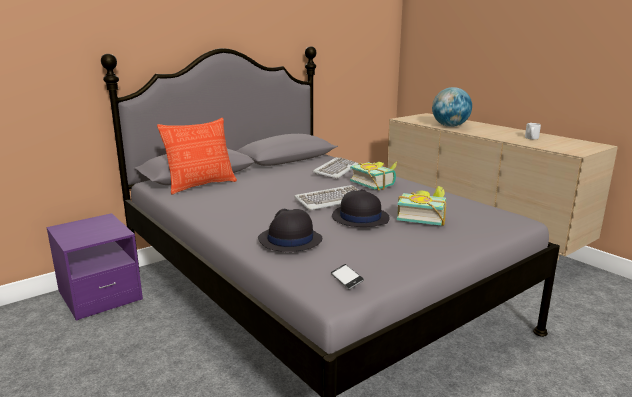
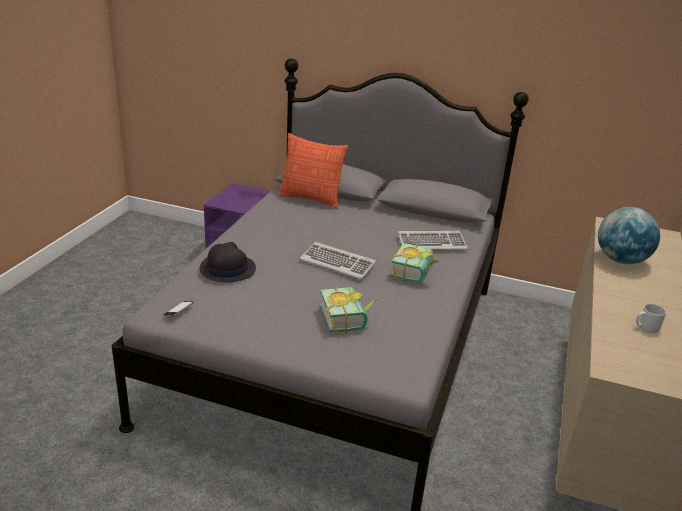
camera: 55 degrees right, 10 degrees up
(359, 217) = (308, 287): black hat -> none

